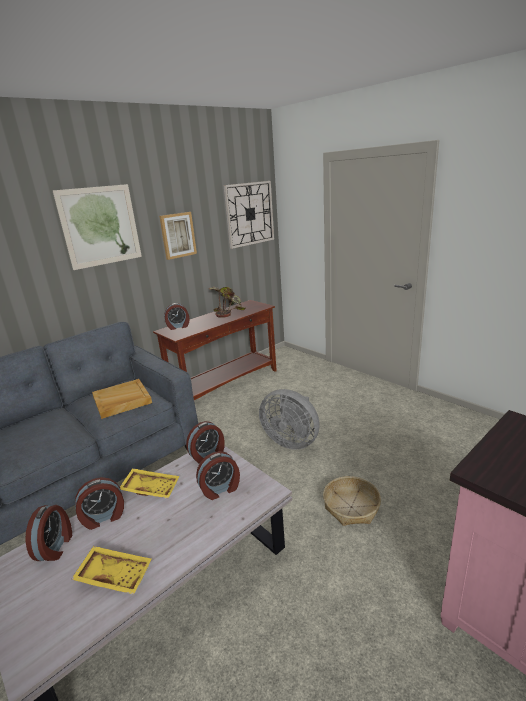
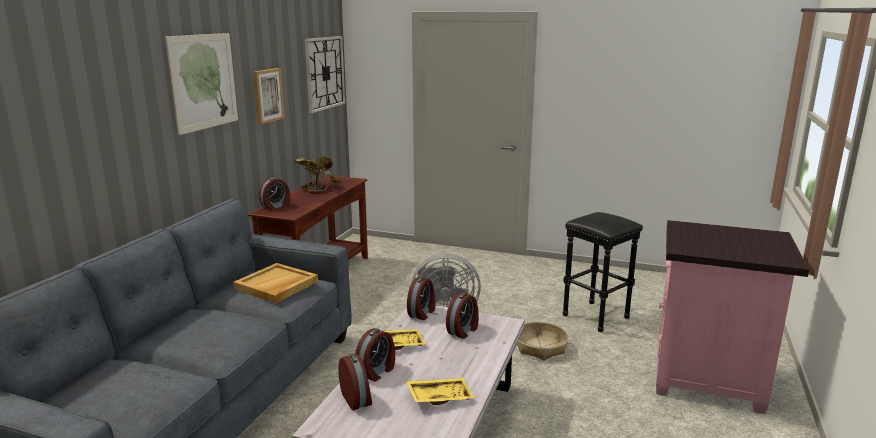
camera: 30 degrees left, 5 degrees down
(442, 483) = (597, 316): none -> black stool

